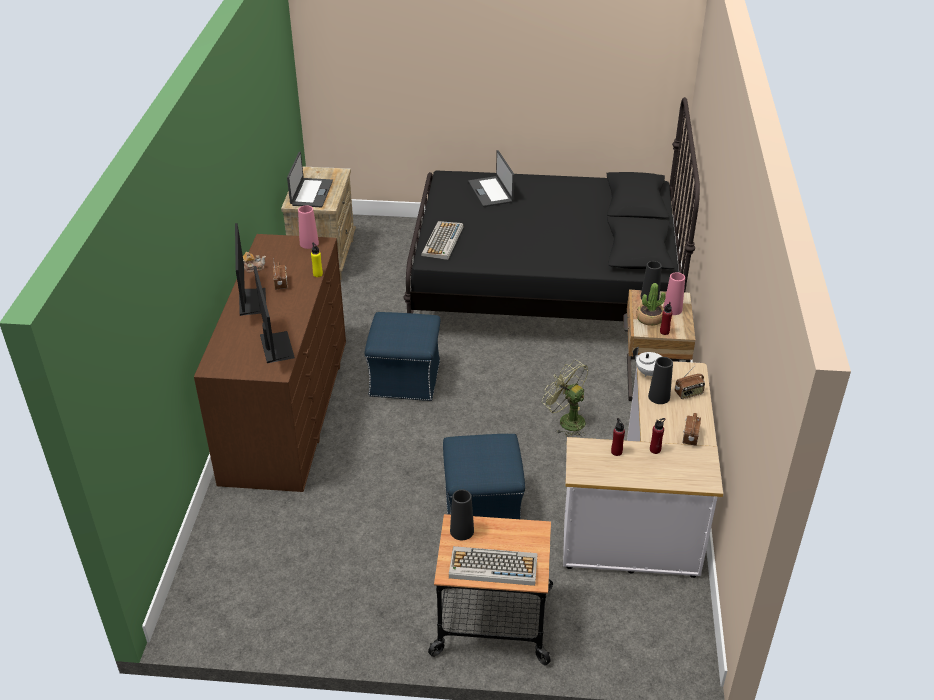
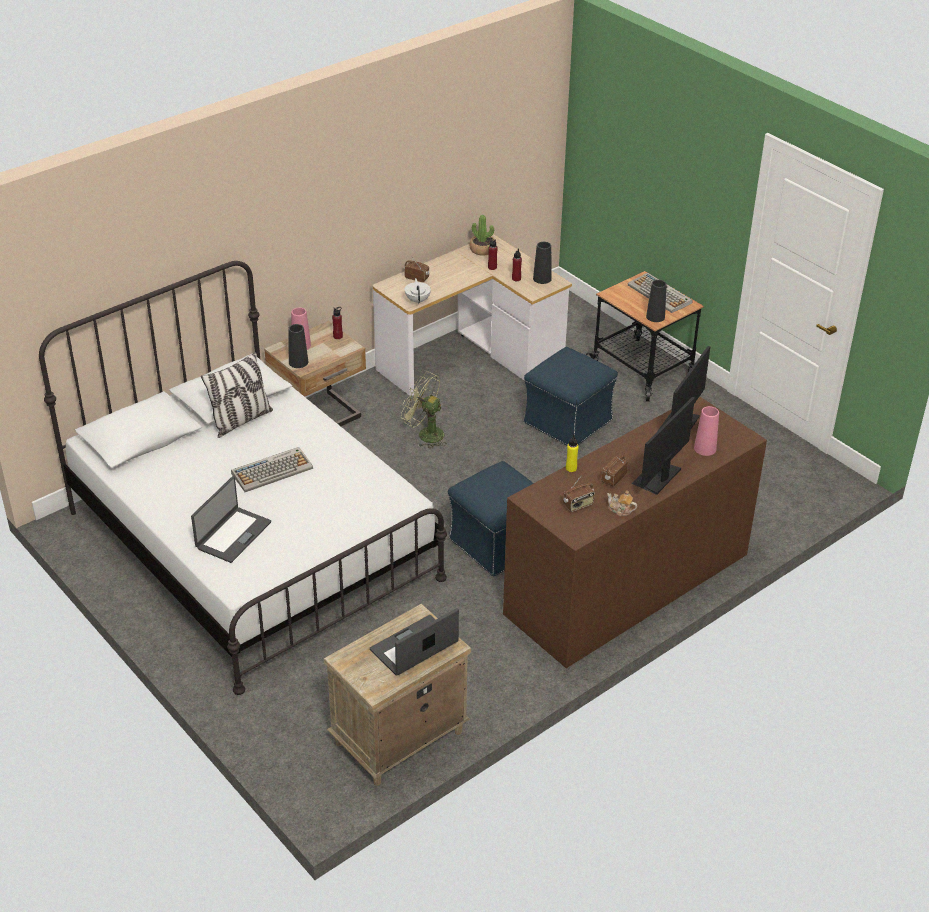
camera: 135 degrees left, 0 degrees up
(309, 243) = (539, 506): pink vase -> pink vase (705, 448)
(443, 241) = (368, 509): keyboard -> keyboard (272, 470)
(544, 287) = (252, 545): black bed -> white bed
(566, 420) = (425, 434): green fan -> green fan turned 120 degrees clockwise
(603, 240) = (241, 420): none -> pillow
(650, 318) = (329, 349): potted plant -> potted plant (482, 250)
(659, 397) = (438, 286): black vase -> black vase (542, 278)
(690, 437) = (460, 261): radio -> radio (578, 505)

